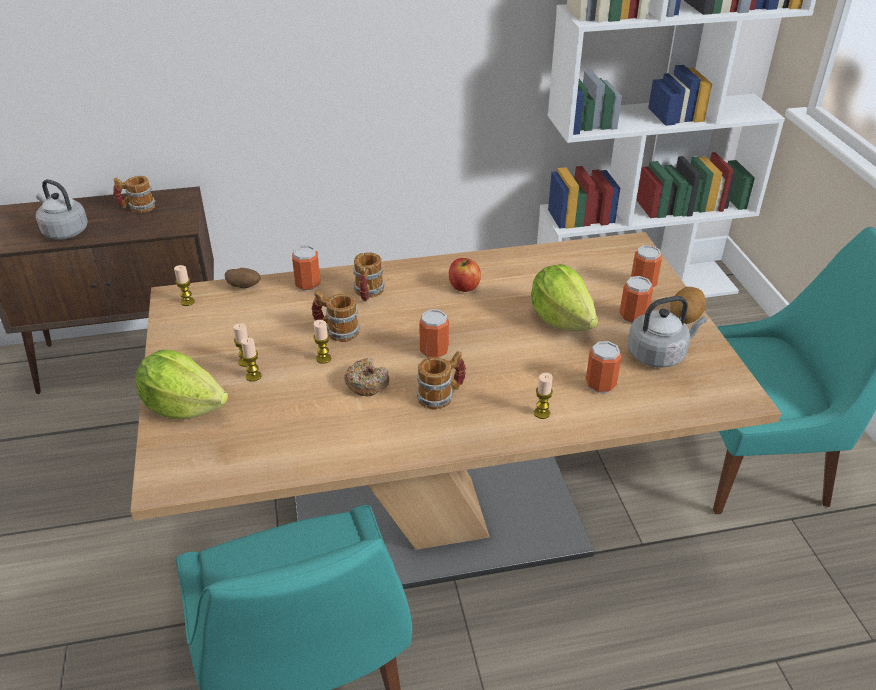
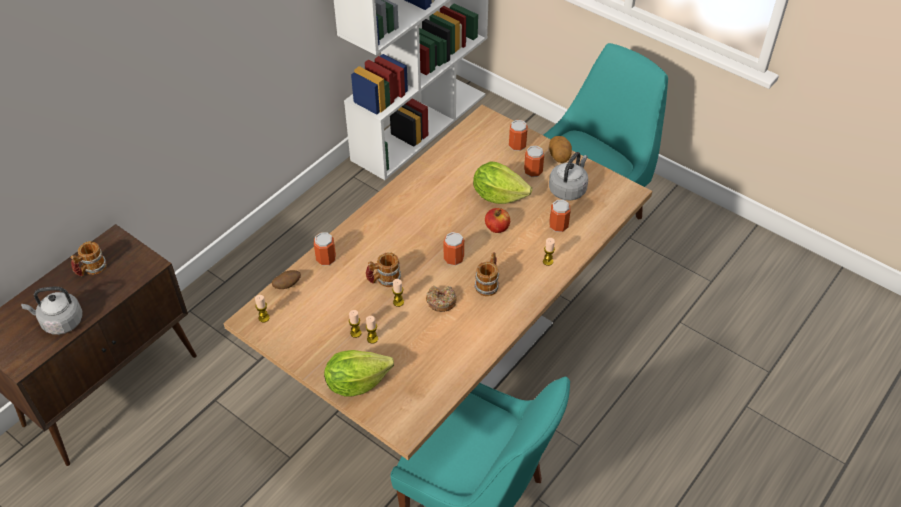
camera: 40 degrees left, 10 degrees up
(368, 293) = (371, 243): mug -> none
(464, 286) = (422, 205): apple -> apple (497, 228)

